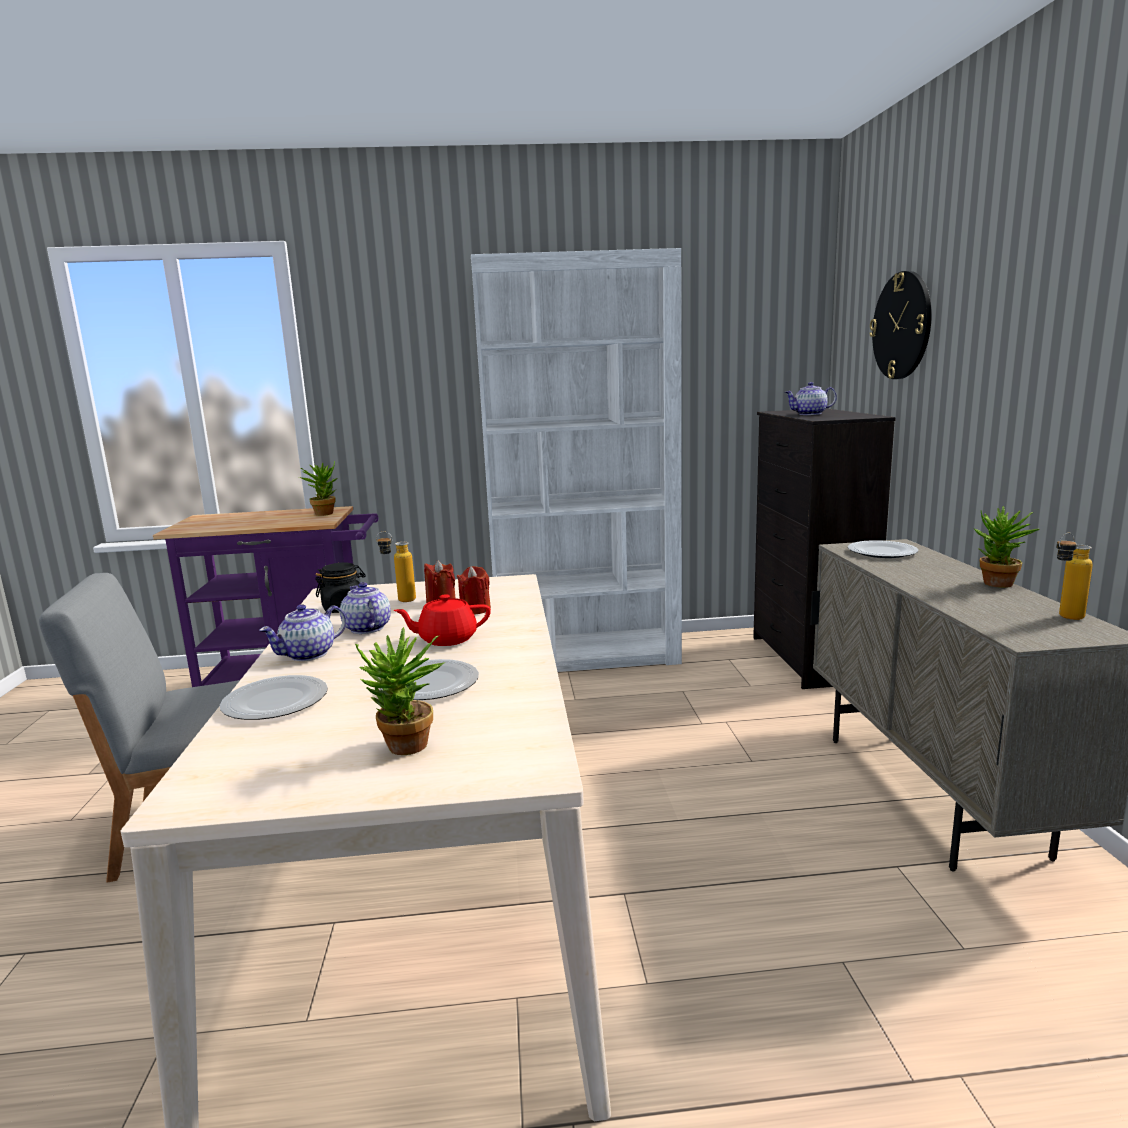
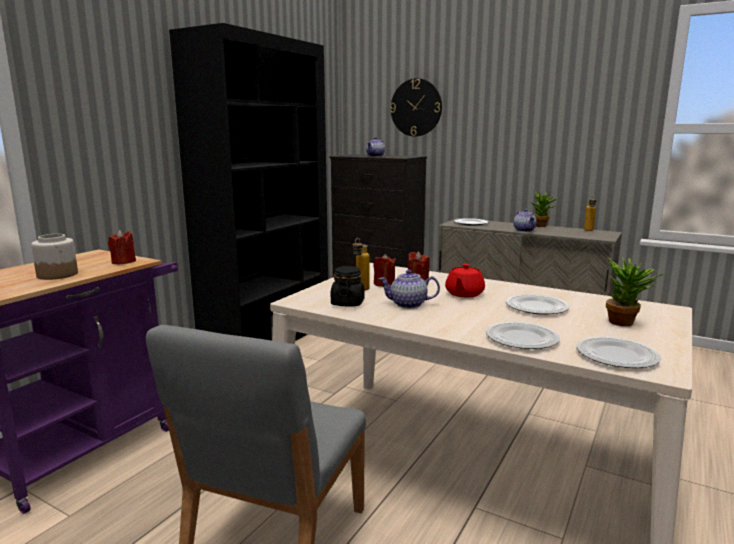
camera: 55 degrees left, 0 degrees up
(240, 765) = (617, 355): none -> plate
(253, 522) = (58, 275): none -> jar
(308, 655) = (439, 322): teapot -> teapot (524, 230)
(313, 520) = (123, 262): none -> red candle
(324, 513) = (101, 257): potted plant -> none
(587, 655) = (268, 338): white bookcase -> black bookcase

